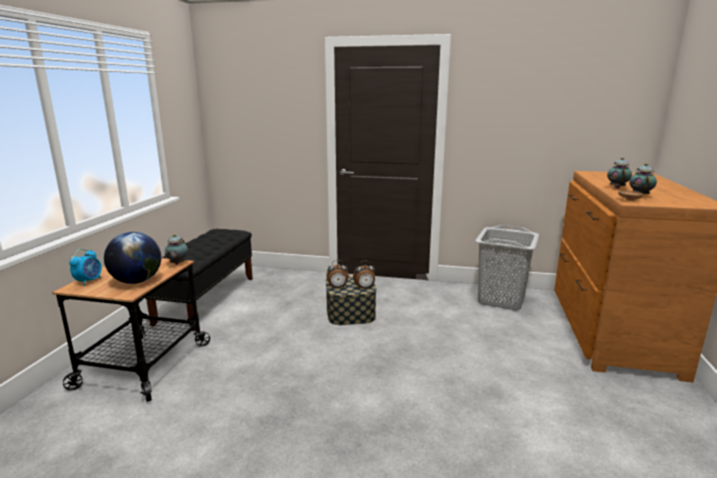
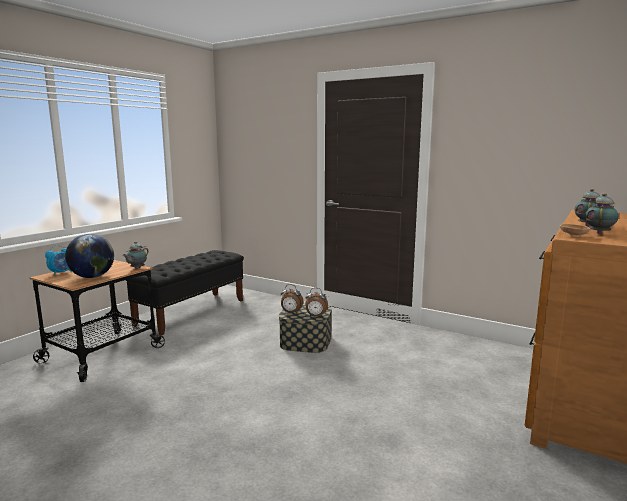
camera: 20 degrees right, 5 degrees down
(501, 299) = (478, 353): grey laundry basket -> none

